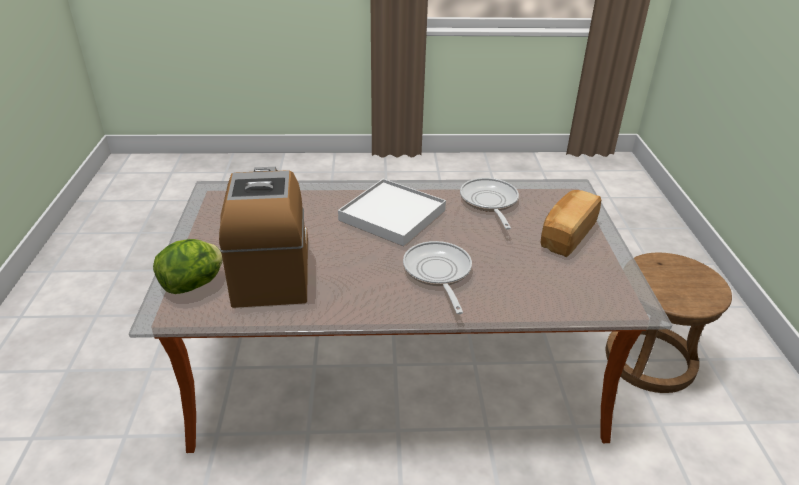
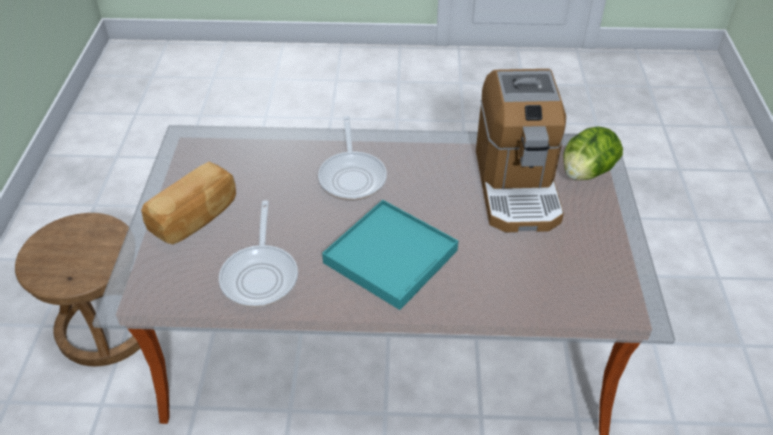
camera: 175 degrees left, 10 degrees up
(393, 215) = (390, 257): white tray -> turquoise tray

